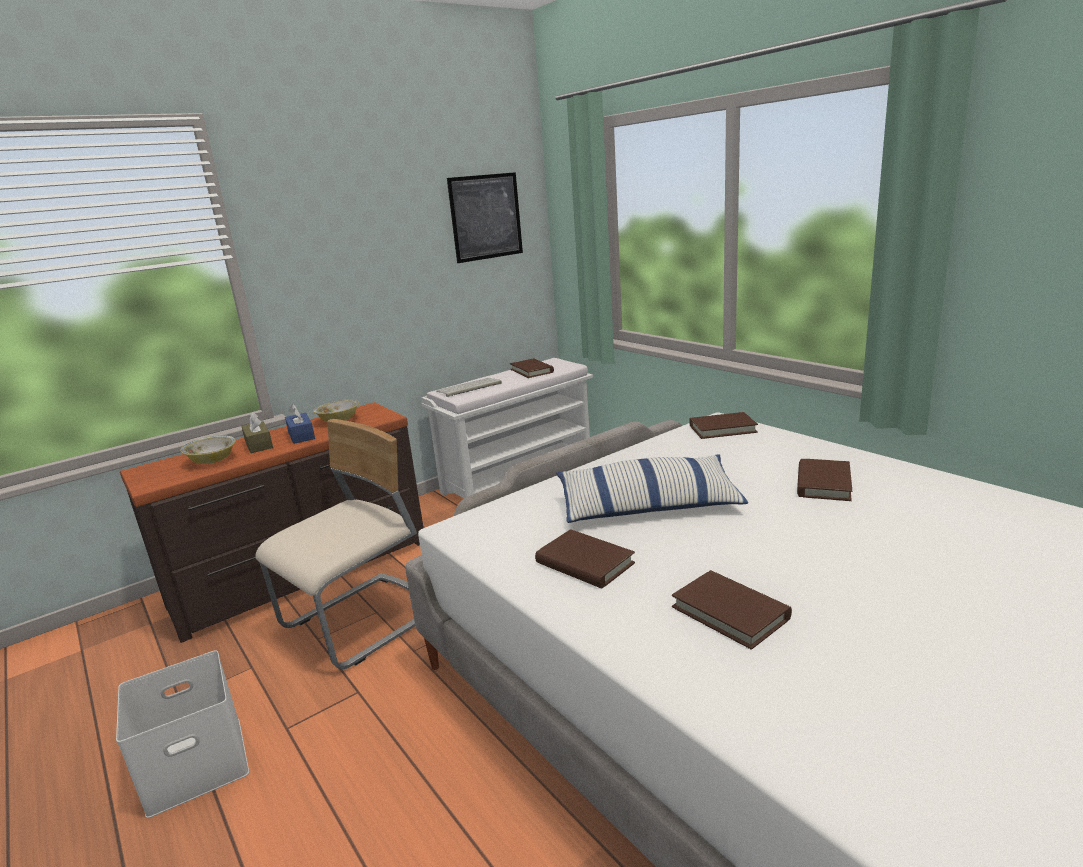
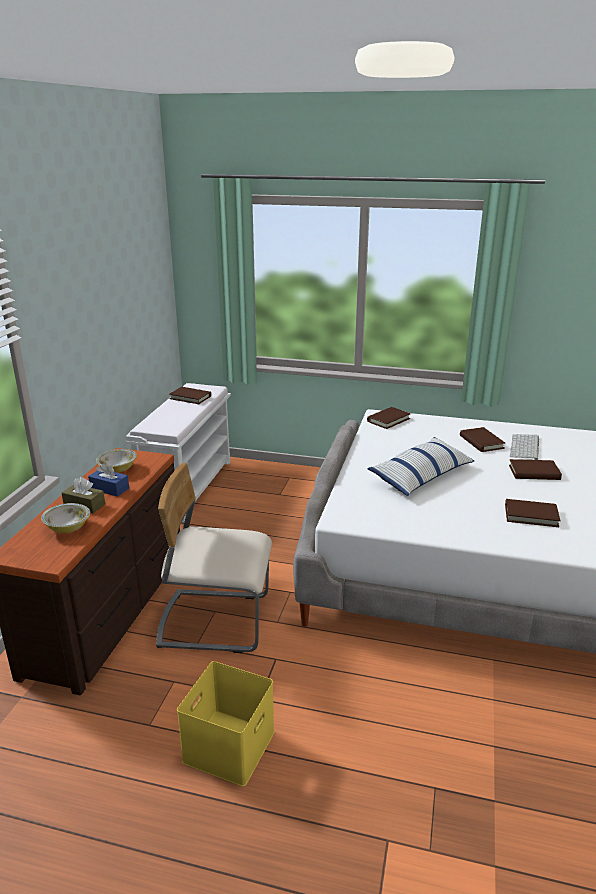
camera: 40 degrees left, 5 degrees up
(193, 767) = (230, 748): white storage box -> yellow storage box
(363, 622) = (215, 621): beige chair -> beige chair turned 90 degrees counterclockwise
(468, 388) = (163, 420): keyboard -> keyboard (525, 447)
(486, 217) = (145, 272): picture -> none
(584, 563) = (439, 515): brown book -> brown book (534, 473)

